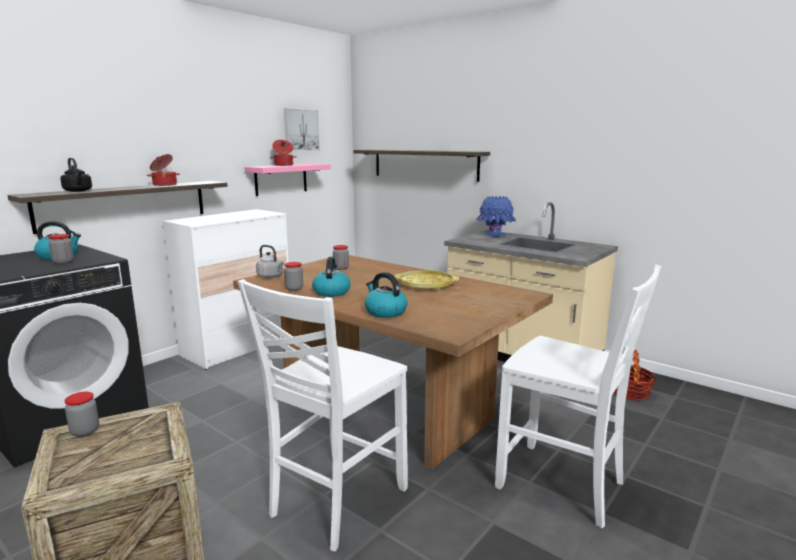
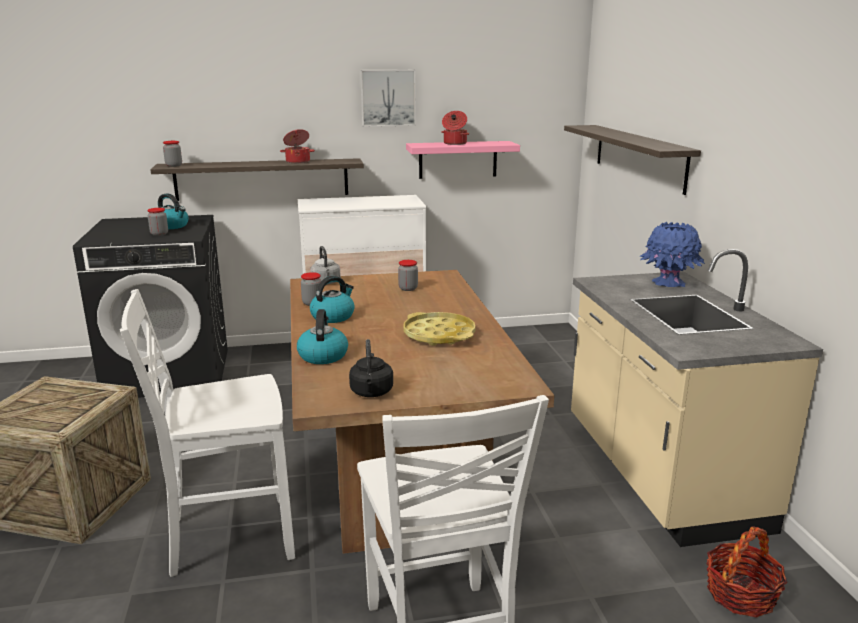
camera: 40 degrees right, 5 degrees up
(78, 191) = (208, 164): black kettle -> black kettle (371, 393)
(85, 431) = (57, 387): jar -> jar (174, 165)
(300, 130) = (494, 97): picture -> picture (388, 98)

